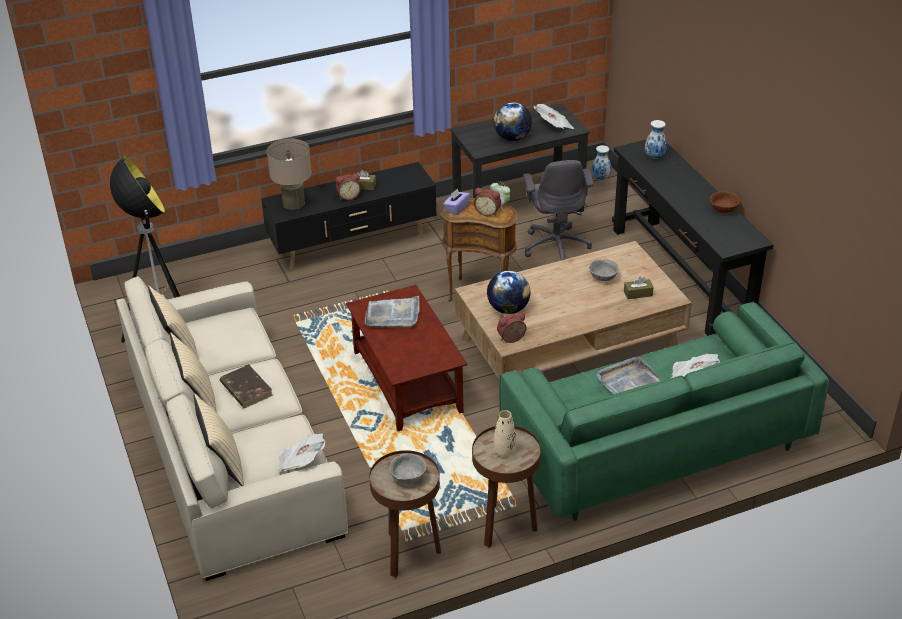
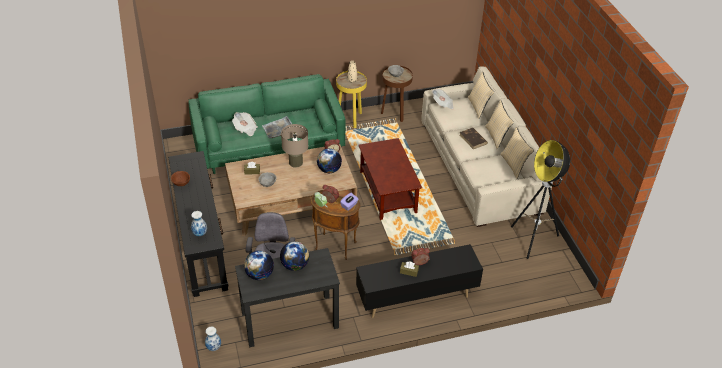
camera: 175 degrees left, 5 degrees up
(293, 203) = (459, 261): beige table lamp -> beige table lamp (295, 162)
(393, 315) = (395, 176): grey tray -> none
(505, 527) = (351, 119): brown side table -> yellow side table
(553, 126) = (259, 274): newspaper -> globe

